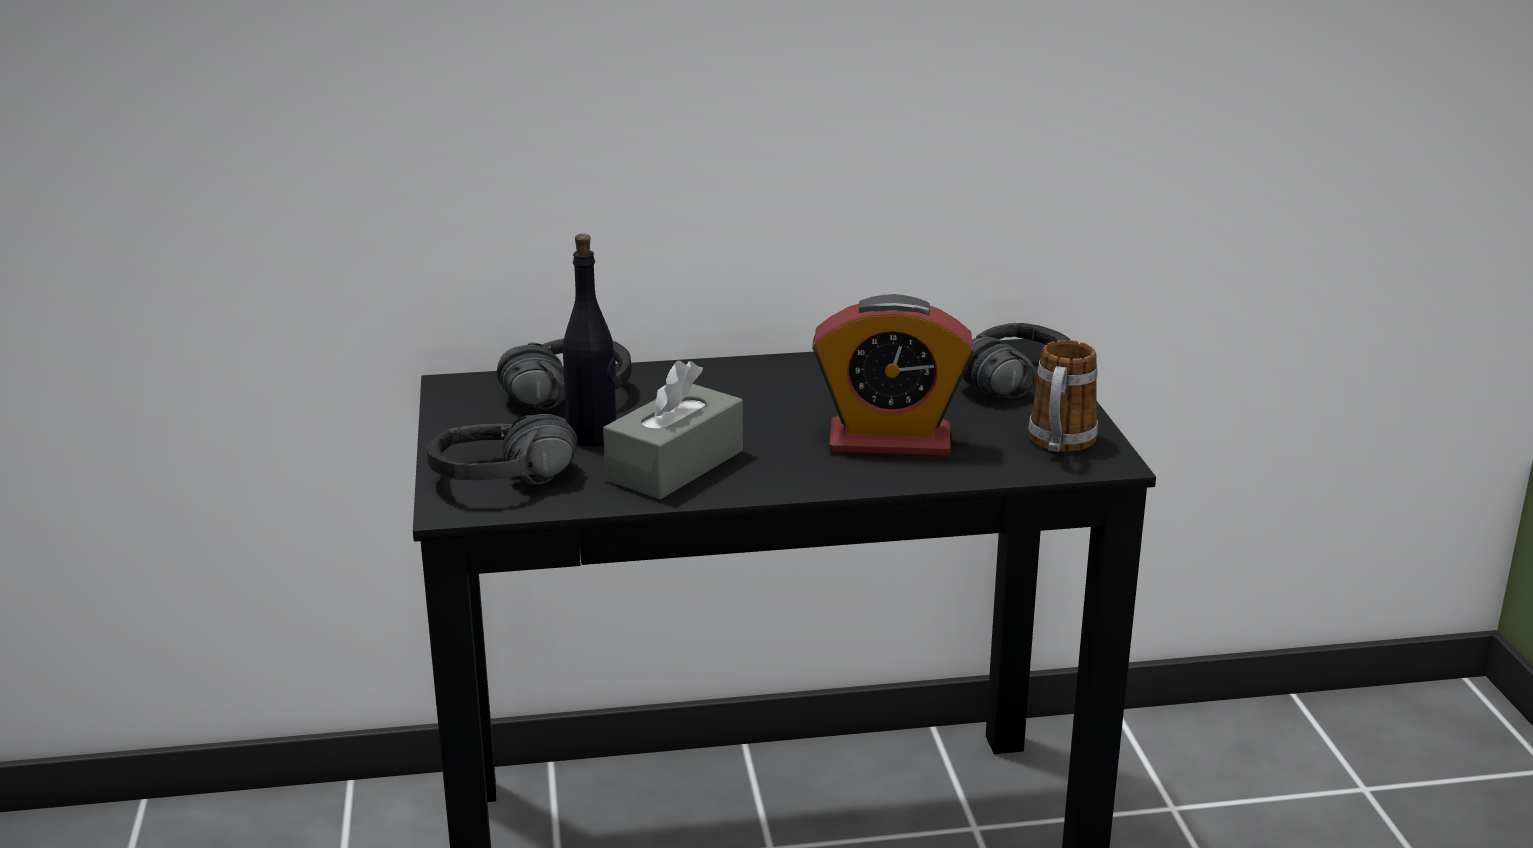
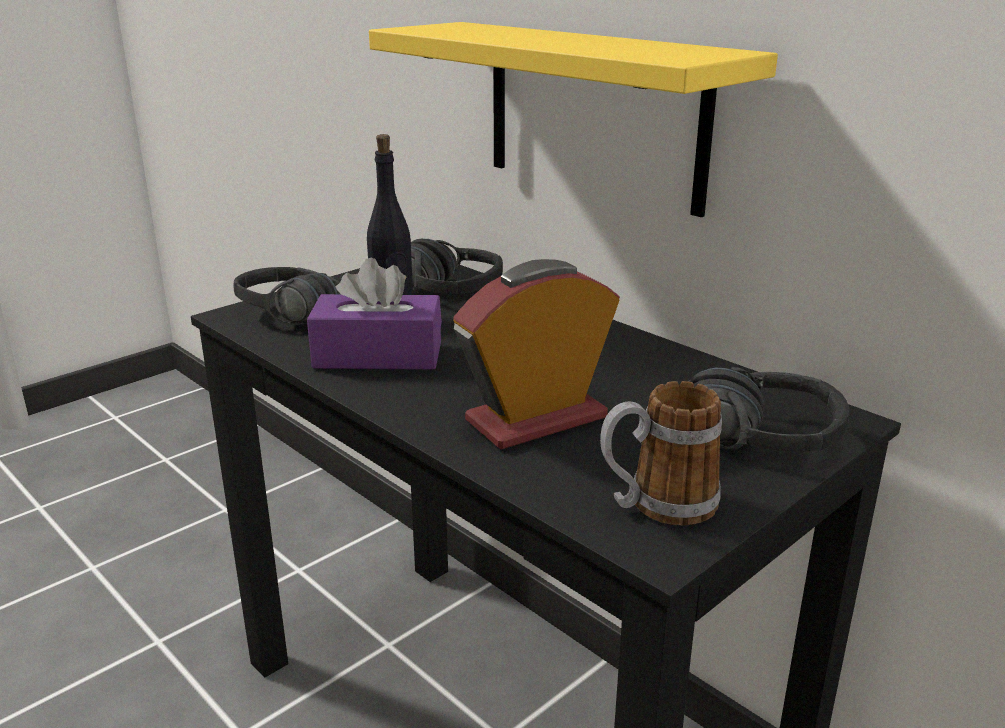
camera: 55 degrees right, 0 degrees up
(675, 465) = (378, 355): grey tissue box -> purple tissue box
(683, 155) = (593, 114): none -> yellow shelf
(889, 441) = (536, 419): alarm clock -> alarm clock turned 90 degrees clockwise

